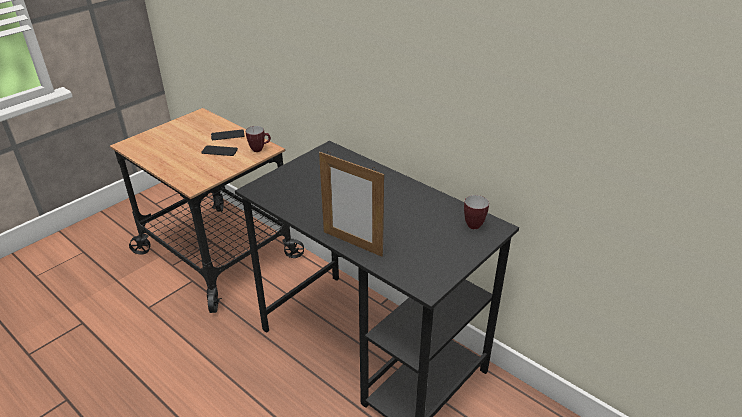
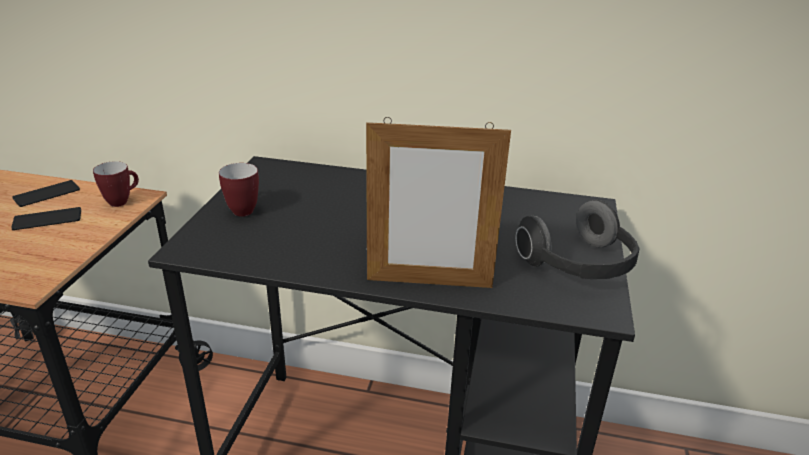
camera: 30 degrees left, 5 degrees down
(444, 260) = (579, 266): none -> headphones
(473, 223) = (560, 209): mug -> mug (242, 209)

